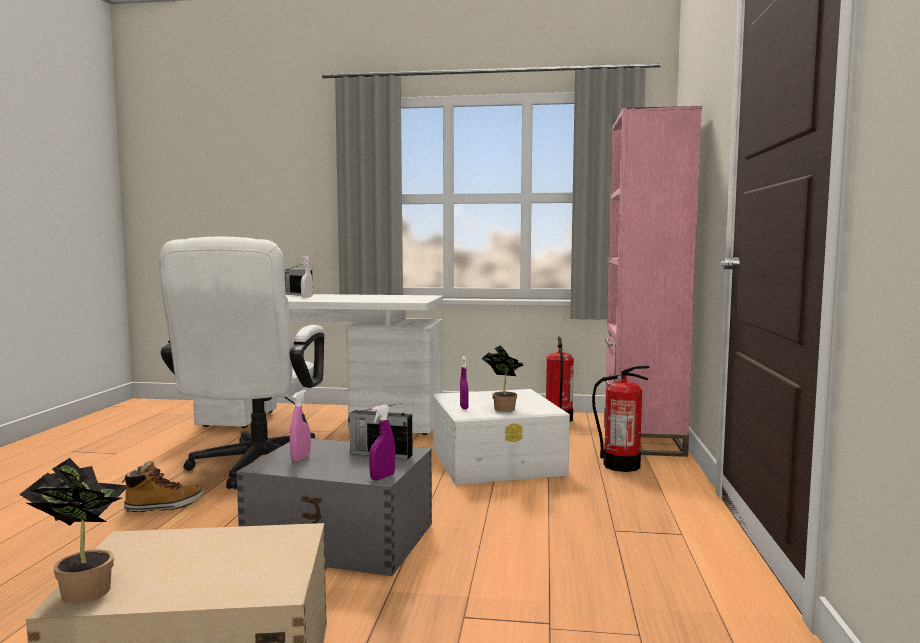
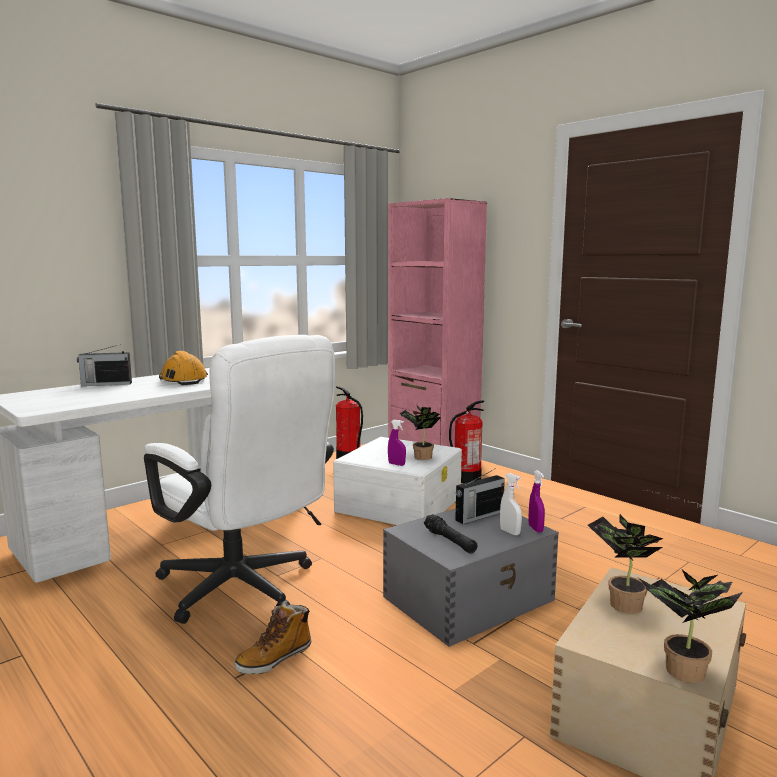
camera: 50 degrees left, 5 degrees up
(164, 506) = (274, 658): boot -> boot turned 150 degrees counterclockwise
(227, 541) = (620, 604): none -> potted plant
(300, 458) = (450, 541): pink spray bottle -> black flashlight
(307, 297) = (145, 386): white spray bottle -> white spray bottle (510, 532)
(341, 297) = (183, 380): none -> orange hard hat

